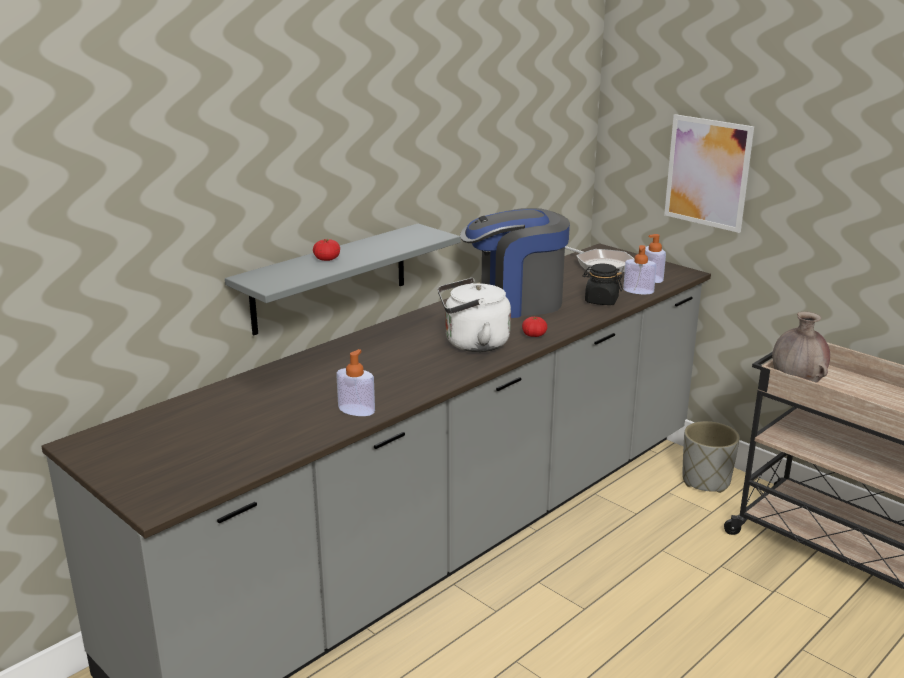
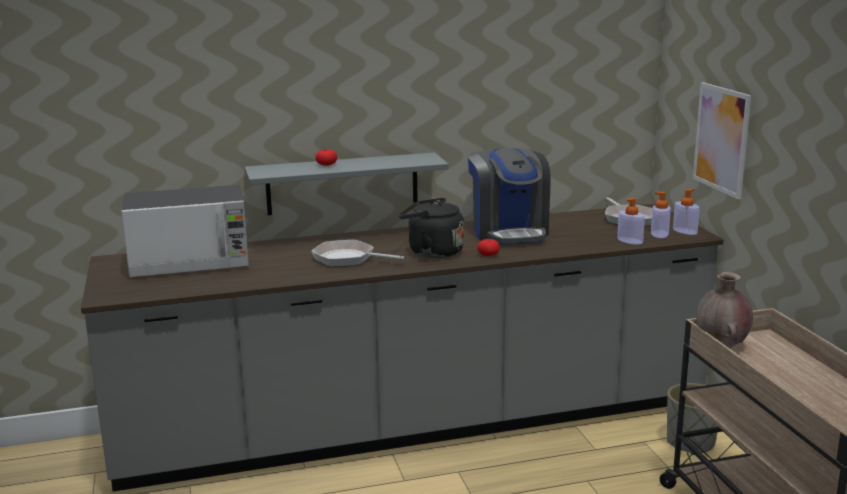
camera: 30 degrees right, 5 degrees down
(205, 423) = (190, 263): none -> microwave
(356, 410) = (289, 274): soap dispenser -> soap dispenser (685, 231)
(393, 372) = (348, 259): none -> frying pan
(472, 344) = (432, 252): white kettle -> black kettle
(513, 302) = (509, 231): coffee machine -> coffee machine turned 120 degrees counterclockwise
(601, 301) = (584, 242): black jar -> none

